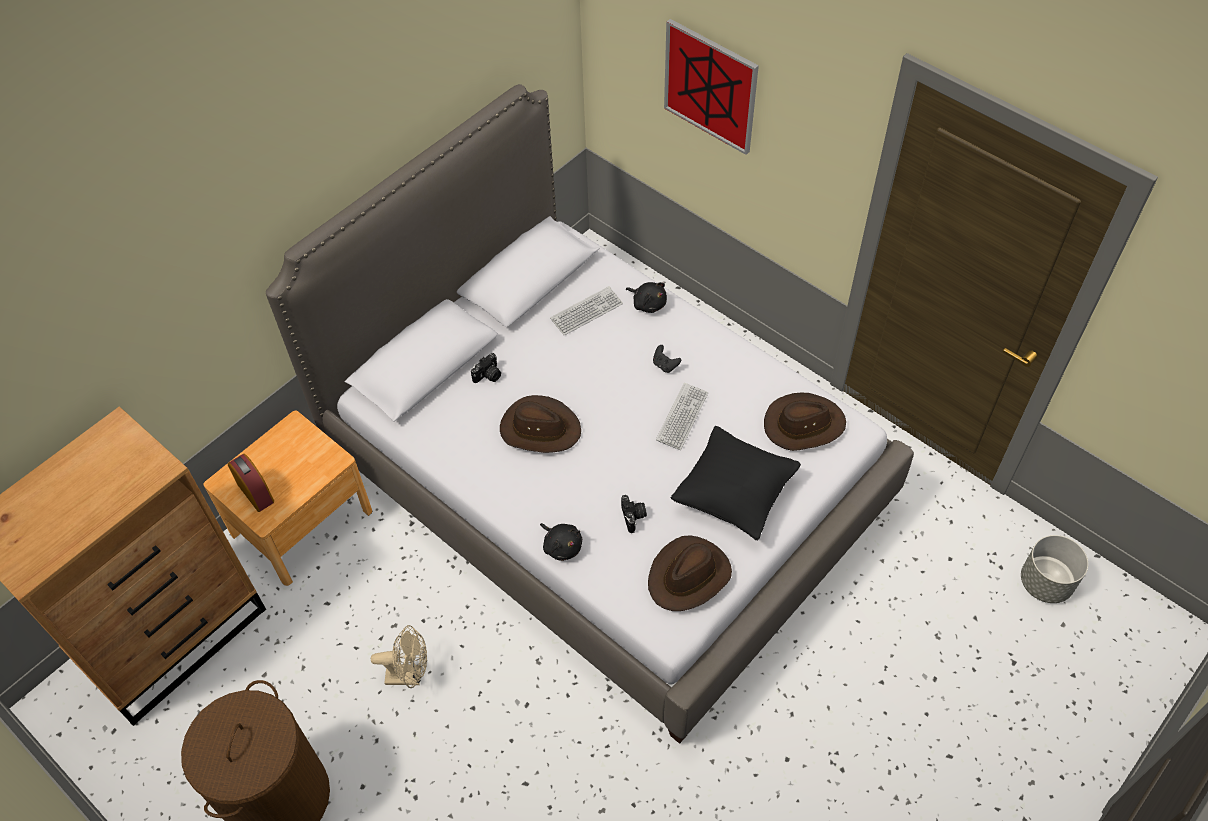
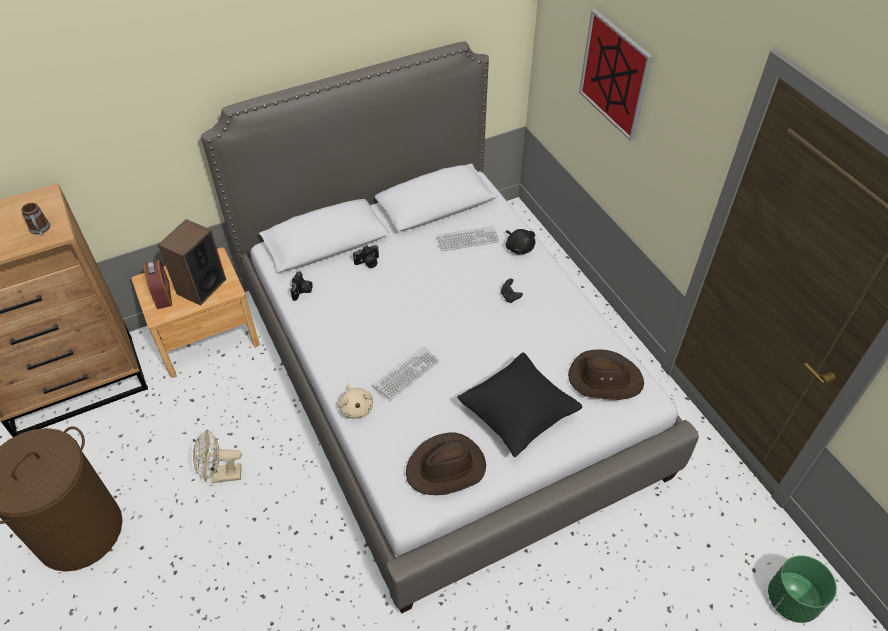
camera: 20 degrees right, 5 degrees down
(140, 471) = (40, 230): none -> mug
(297, 467) = (201, 286): none -> speaker
(409, 675) = (221, 475): beige fan -> beige fan turned 150 degrees clockwise
(540, 428) = (386, 313): brown hat -> none
(561, 546) = (356, 407): black plush toy -> beige plush toy
(634, 517) = (425, 404): camera -> camera (302, 291)
(682, 417) = (504, 340): keyboard -> keyboard (406, 374)
(1045, 582) = (791, 599): grey planter -> green planter

